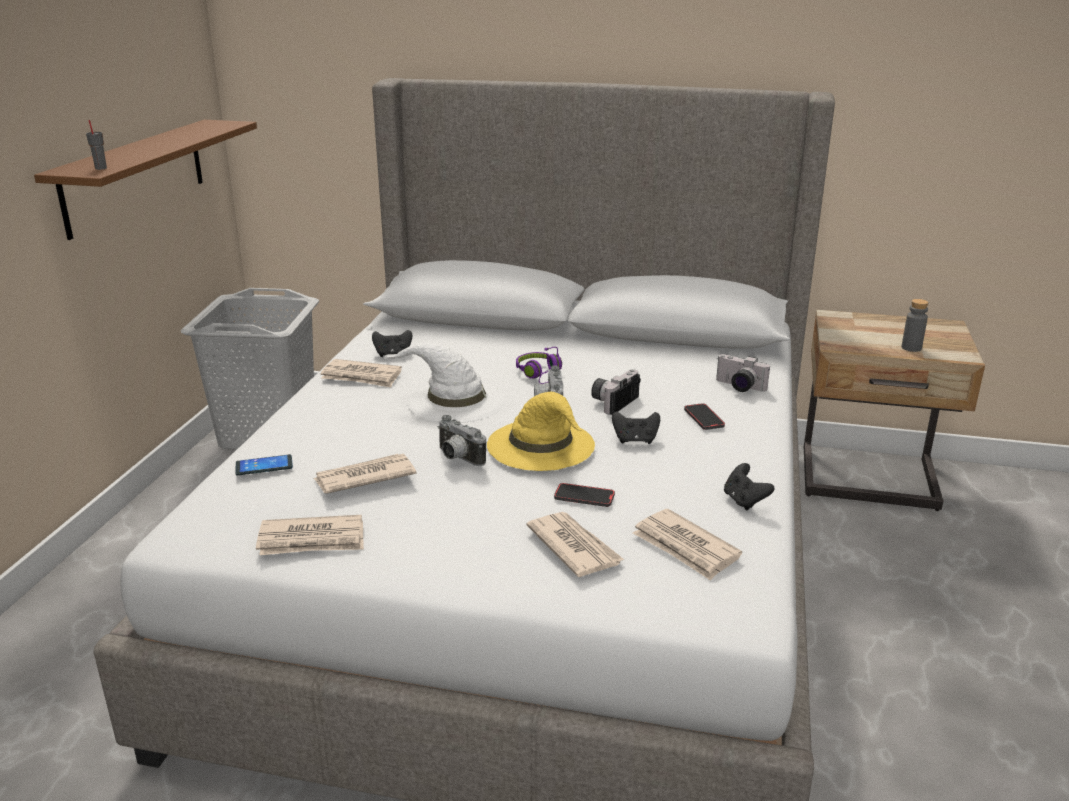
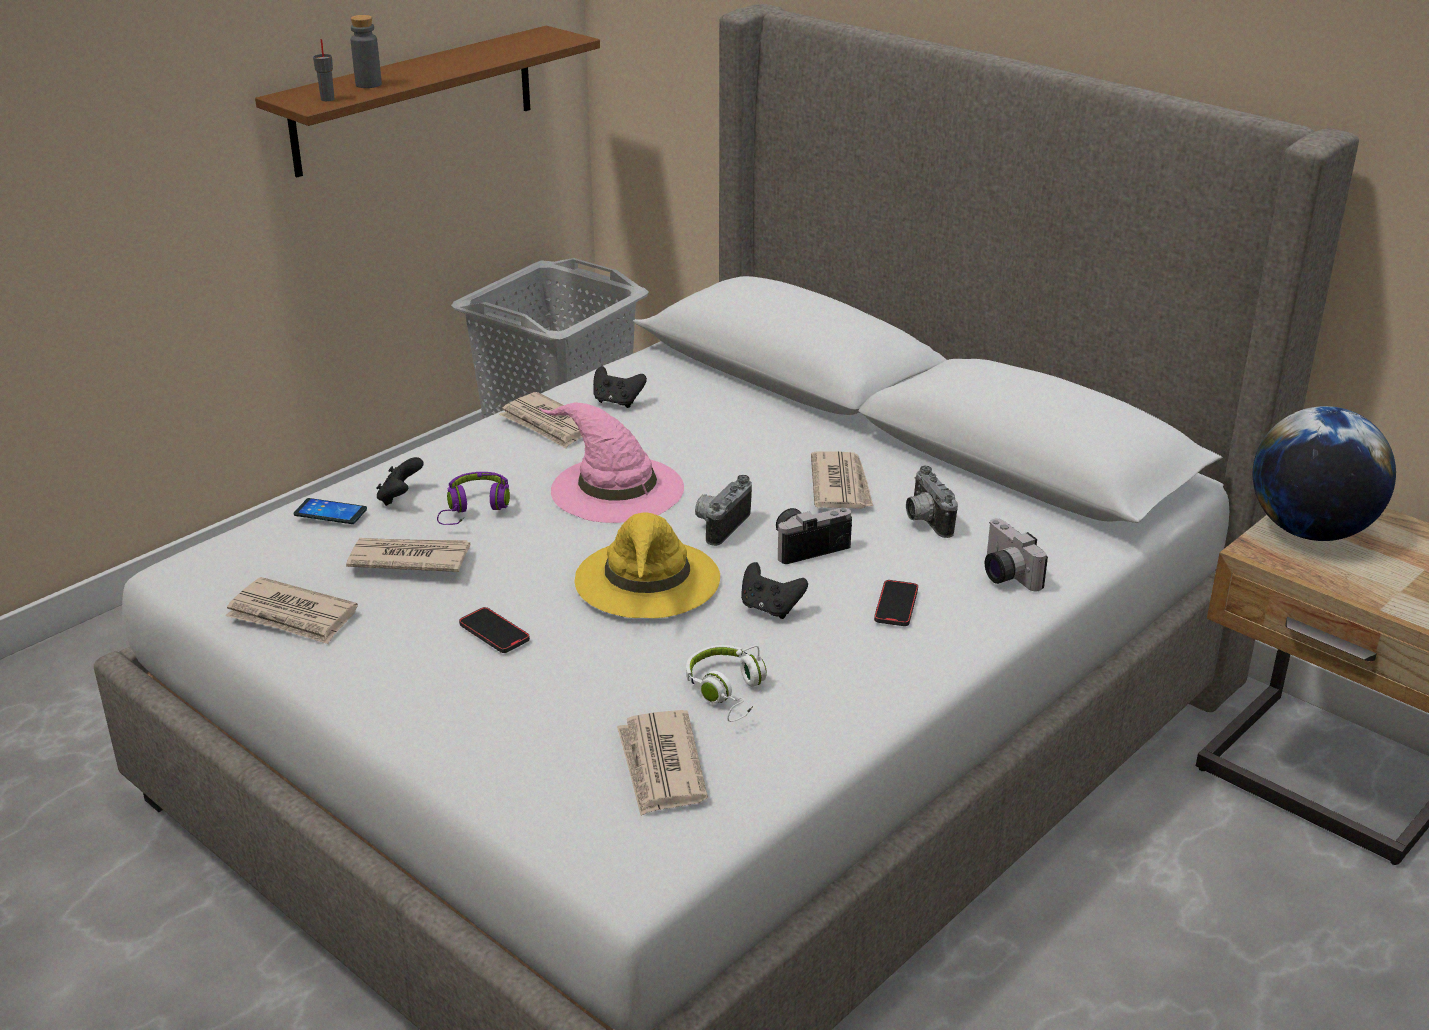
camera: 30 degrees right, 5 degrees up
(454, 401) = (615, 488): white hat -> pink hat
(457, 458) = (533, 566): camera -> camera (924, 521)
(540, 374) = (760, 480): purple headphones -> purple headphones (475, 508)
(574, 547) = (537, 719): newspaper -> newspaper (841, 485)
(584, 497) = (621, 663): phone -> phone (494, 633)
(670, 492) = (728, 692): none -> white headphones
(744, 501) = (806, 735): black game controller -> black game controller (400, 498)
(848, 331) = (1310, 531): none -> globe
(911, 348) = (1380, 587): grey bottle -> grey bottle (368, 84)

